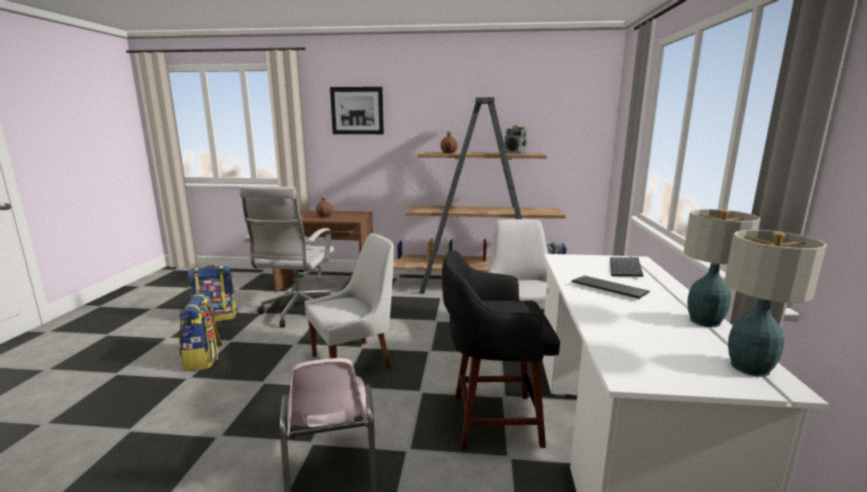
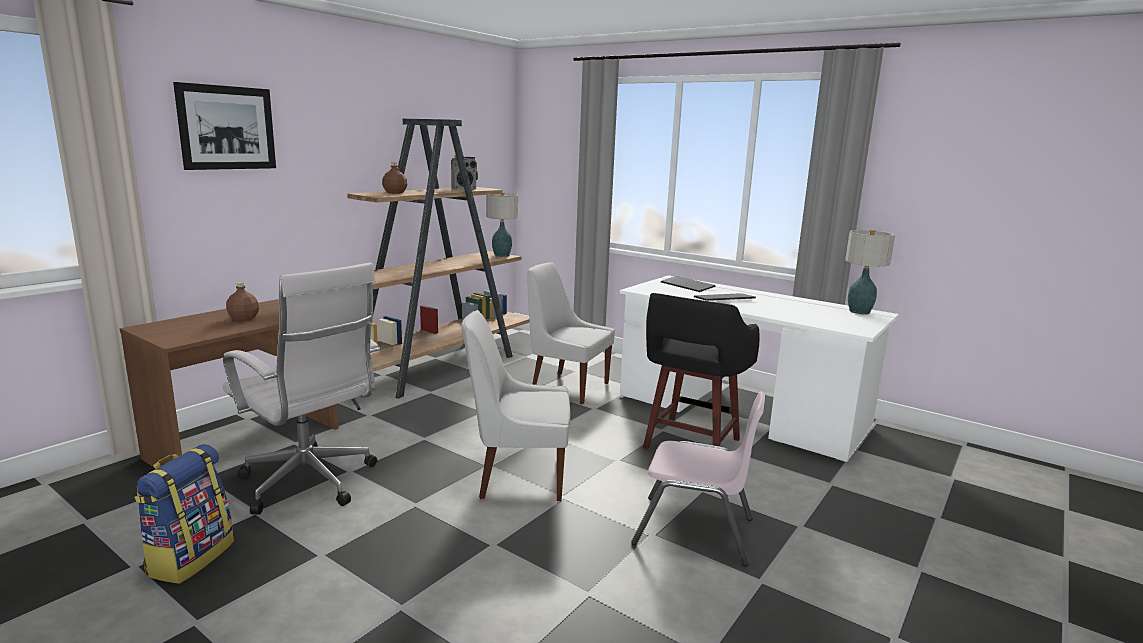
camera: 60 degrees left, 0 degrees up
(203, 359) = (354, 587): backpack -> none
(354, 362) = (518, 477): white chair -> white chair turned 90 degrees counterclockwise
(705, 321) = (797, 300): table lamp -> table lamp (502, 255)

